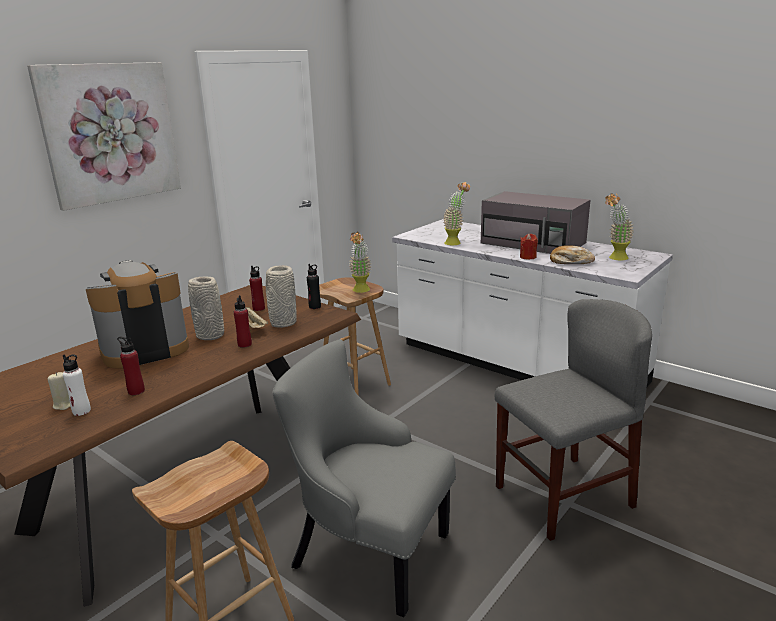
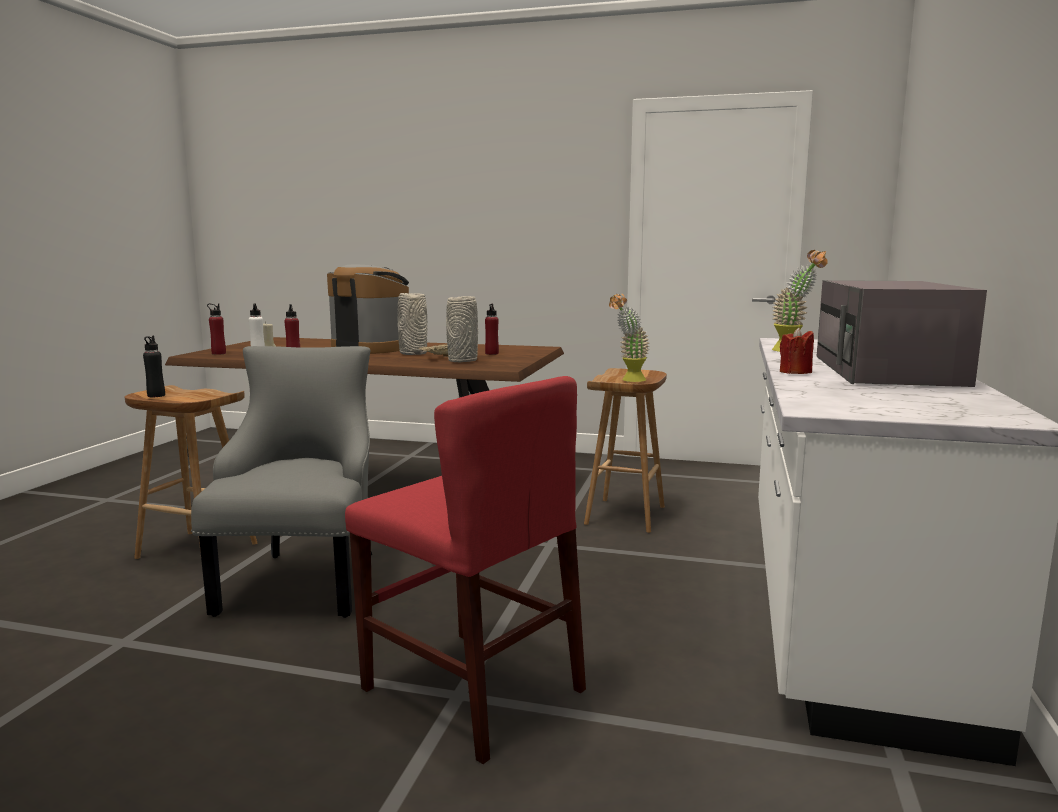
camera: 65 degrees right, 10 degrees down
(110, 133) = (521, 181): picture -> none
(244, 344) = (400, 360): red bottle -> red bottle (218, 353)
(315, 307) = (517, 362): black bottle -> black bottle (156, 395)
(563, 496) = (472, 689): grey chair -> red chair
(570, 262) = (821, 386): bread -> none
(614, 258) = (910, 402): potted plant -> none

